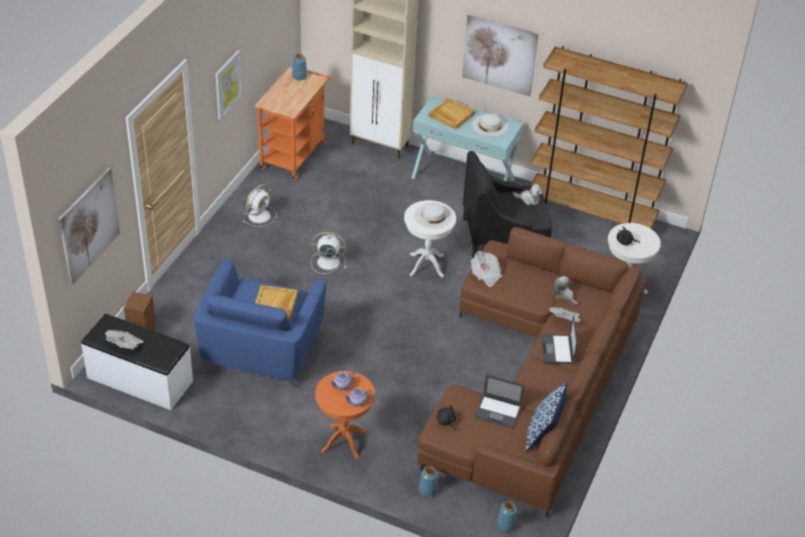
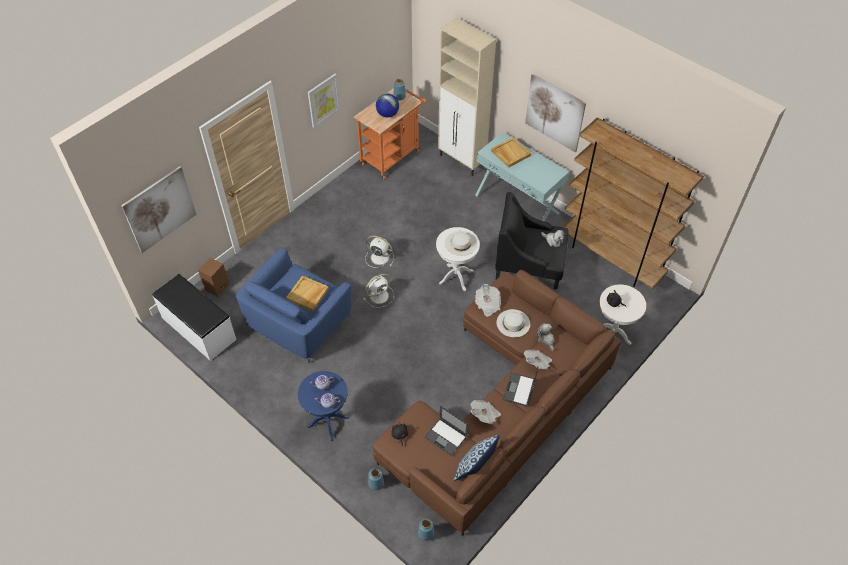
camera: 20 degrees right, 10 degrees up
(125, 346) = (181, 305): newspaper -> newspaper (485, 415)
(260, 215) = (344, 205): white fan -> white fan (380, 295)
(294, 96) = (387, 114): none -> globe
(344, 441) = (328, 422): orange side table -> blue side table
(490, 125) = (539, 169): white hat -> white hat (513, 323)

